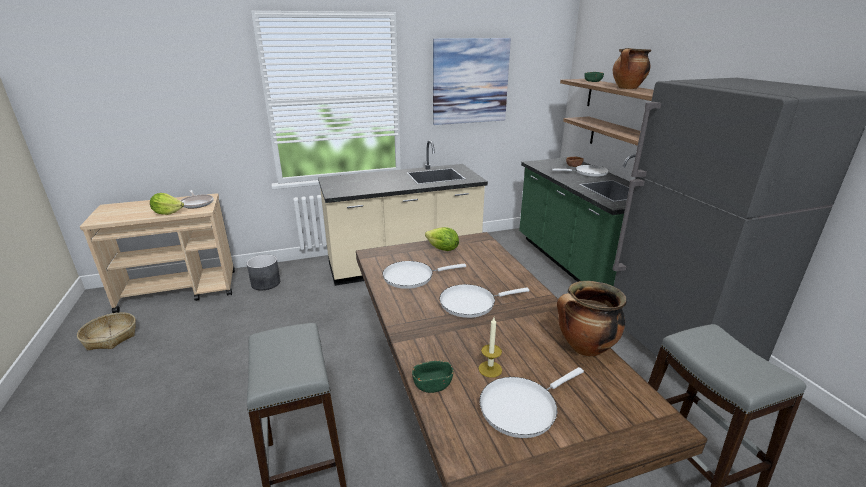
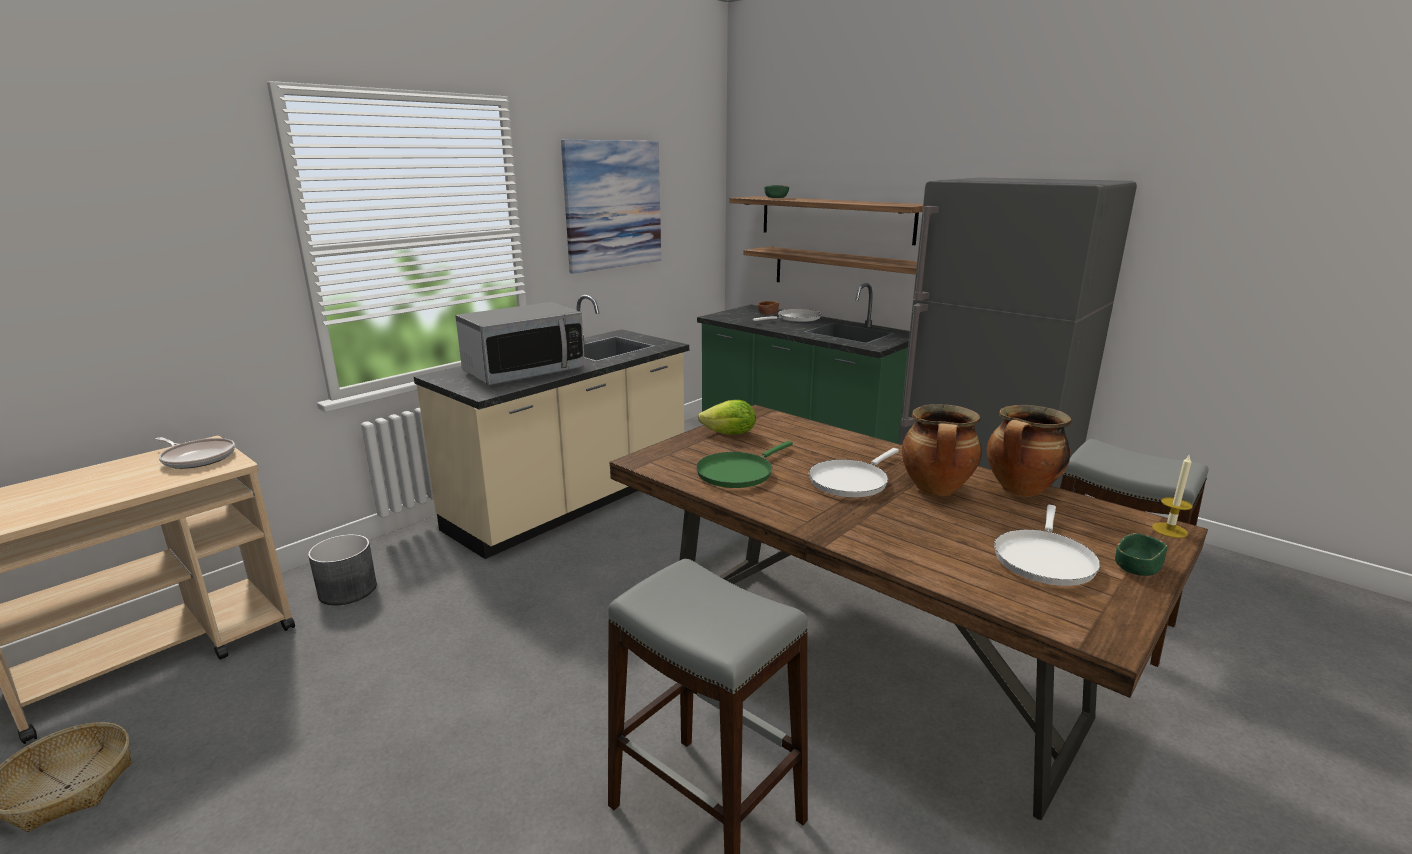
camera: 30 degrees left, 5 degrees down
(168, 213) = (151, 484): lettuce -> none
(371, 184) = (524, 372): none -> microwave
(412, 277) = (738, 473): white frying pan -> green frying pan
(433, 385) = (932, 571): green bowl -> green bowl (1137, 568)
(490, 369) = (965, 537): candle -> candle (1169, 530)
(627, 88) = (838, 201): cooking pot -> cooking pot (937, 489)

